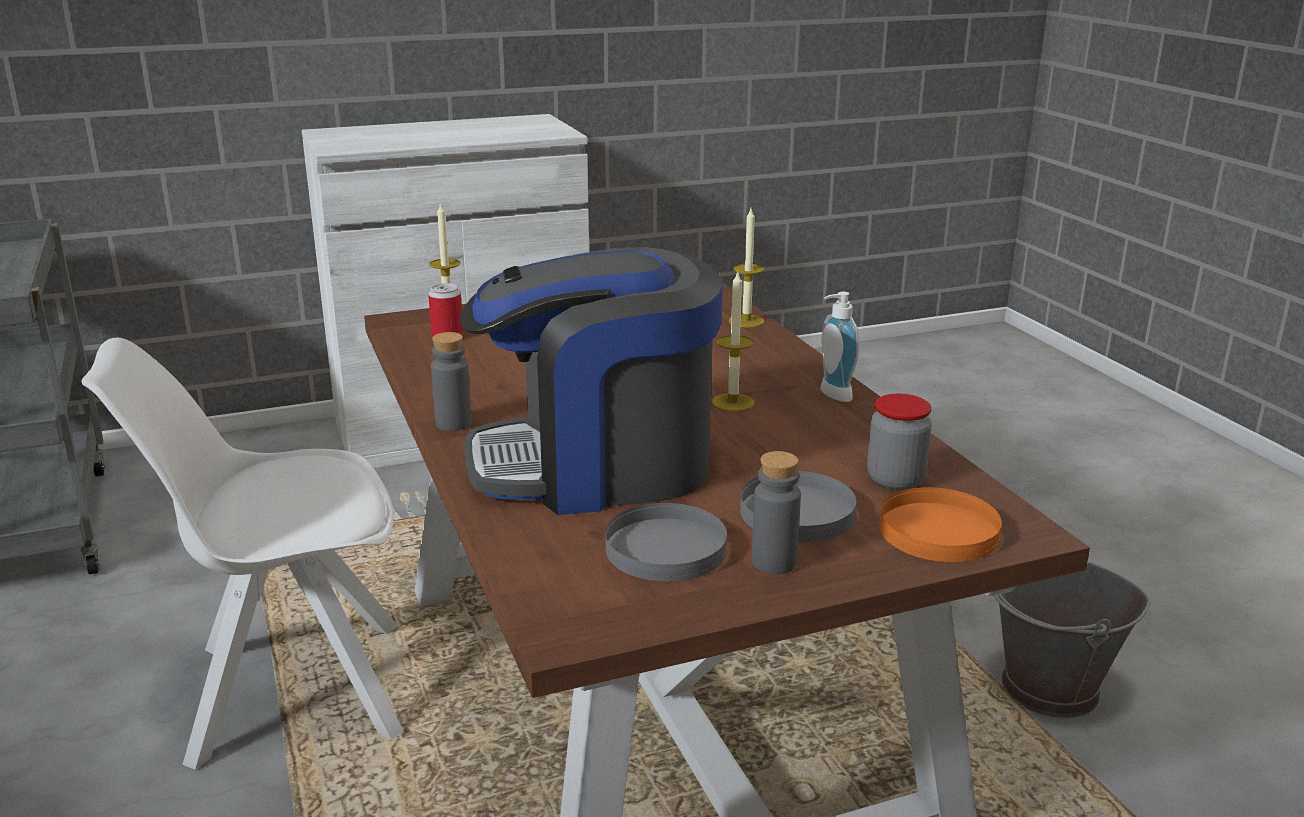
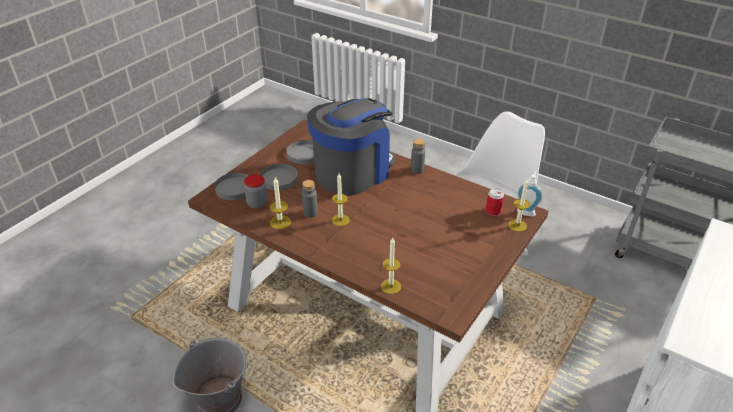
camera: 145 degrees right, 15 degrees up
(773, 562) = (273, 160): grey bottle -> grey bottle (310, 213)
(831, 395) = (307, 241): soap dispenser -> soap dispenser (526, 211)
(864, 435) = (280, 222): none -> candle
(939, 530) = (234, 188): orange plate -> grey plate

